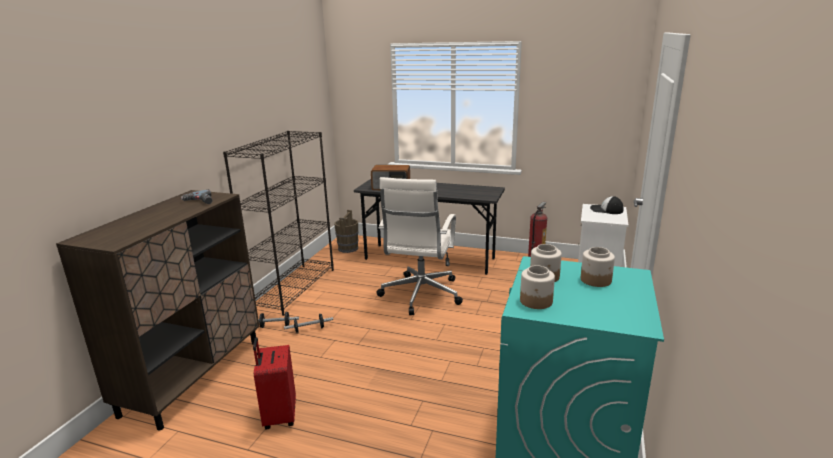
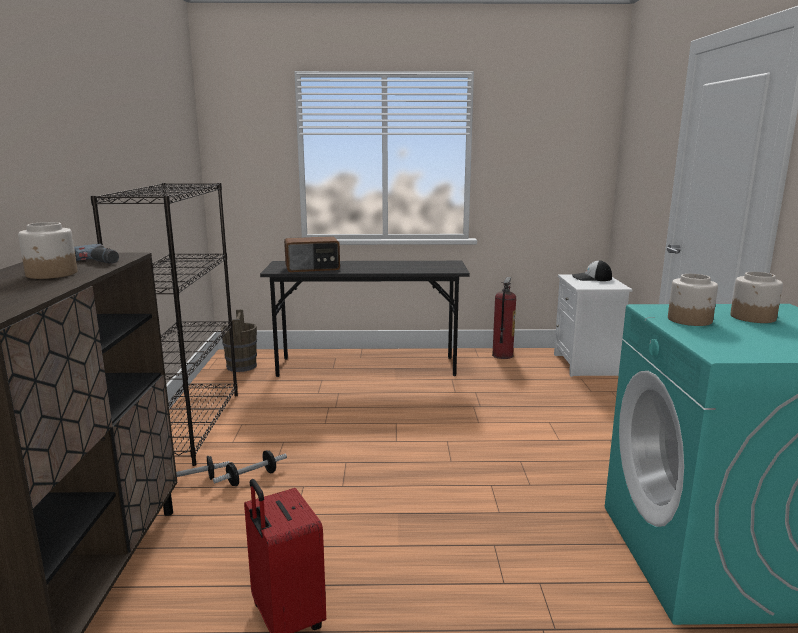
camera: 20 degrees left, 5 degrees down
(420, 295) = (387, 410): white office chair -> none
(536, 301) = (726, 344): jar -> jar (52, 274)

